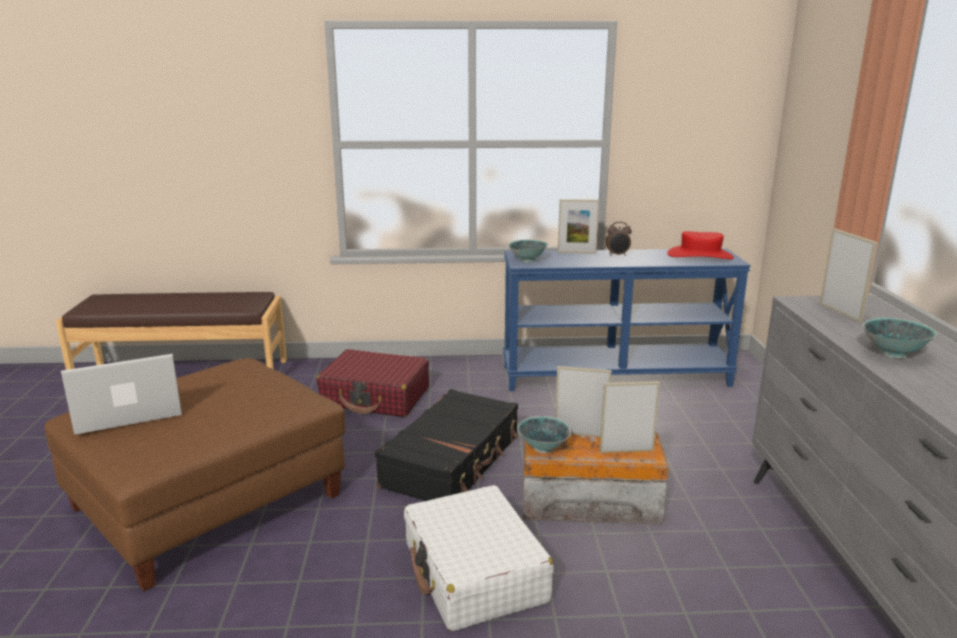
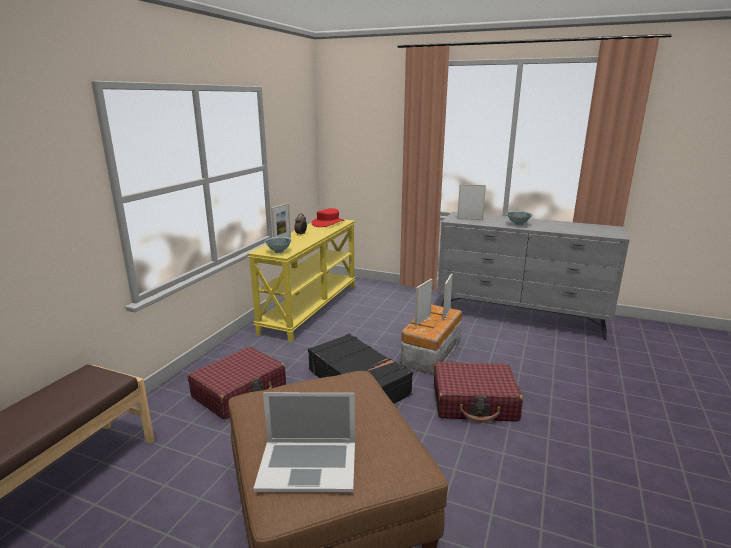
camera: 65 degrees left, 0 degrees up
(129, 410) = (308, 465): laptop -> laptop turned 90 degrees counterclockwise
(474, 573) = (474, 402): white suitcase -> red suitcase
(543, 448) = (431, 332): bowl -> none
(615, 375) = (310, 308): blue console table -> yellow console table

